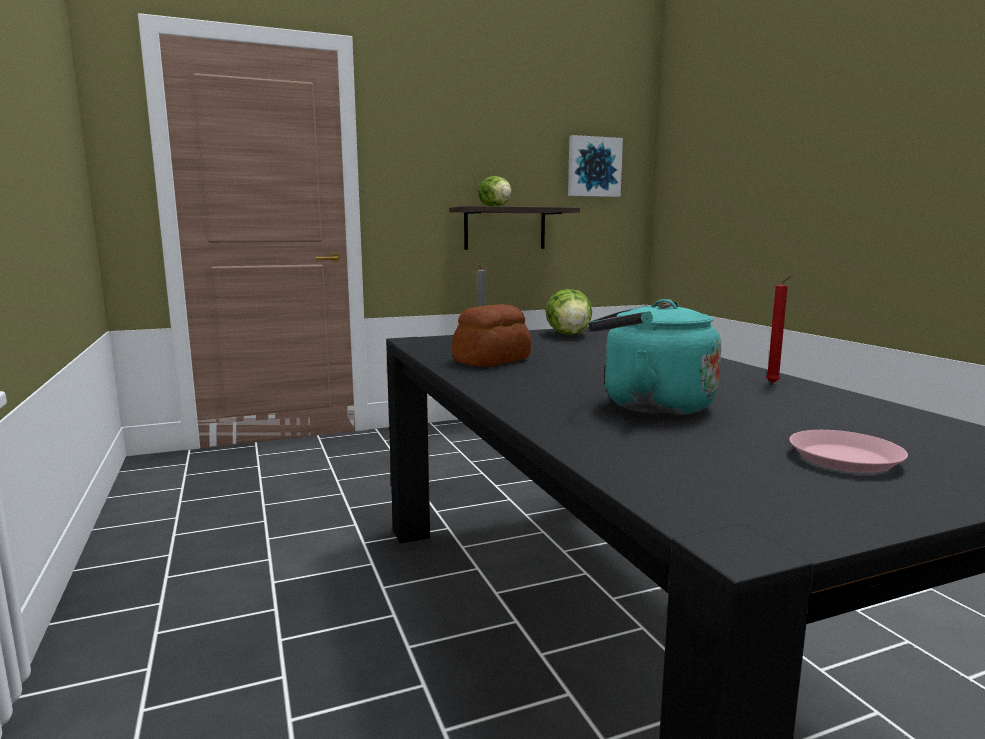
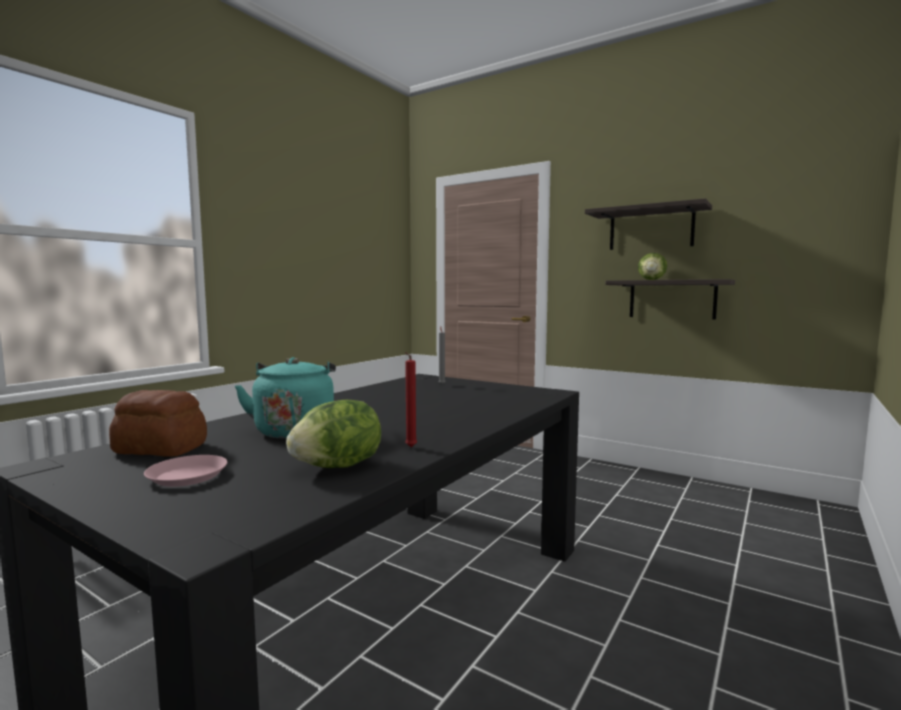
camera: 55 degrees right, 5 degrees down
(481, 148) = (651, 229): none -> shelf
(493, 360) = (384, 394): bread -> bread (160, 449)
(569, 334) = (514, 392): lettuce -> lettuce (337, 466)
(593, 167) = (787, 234): picture -> none

